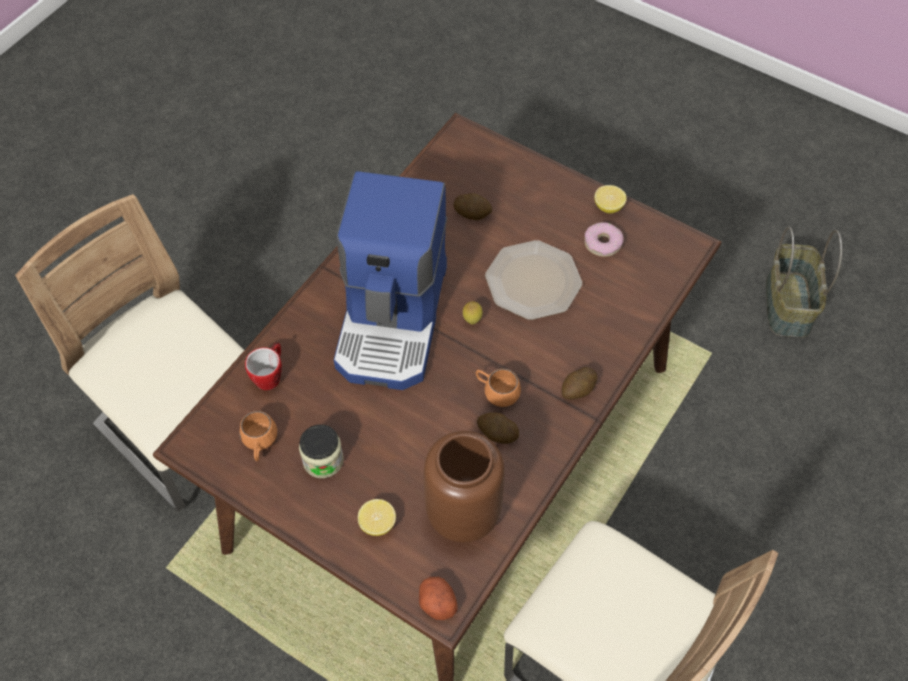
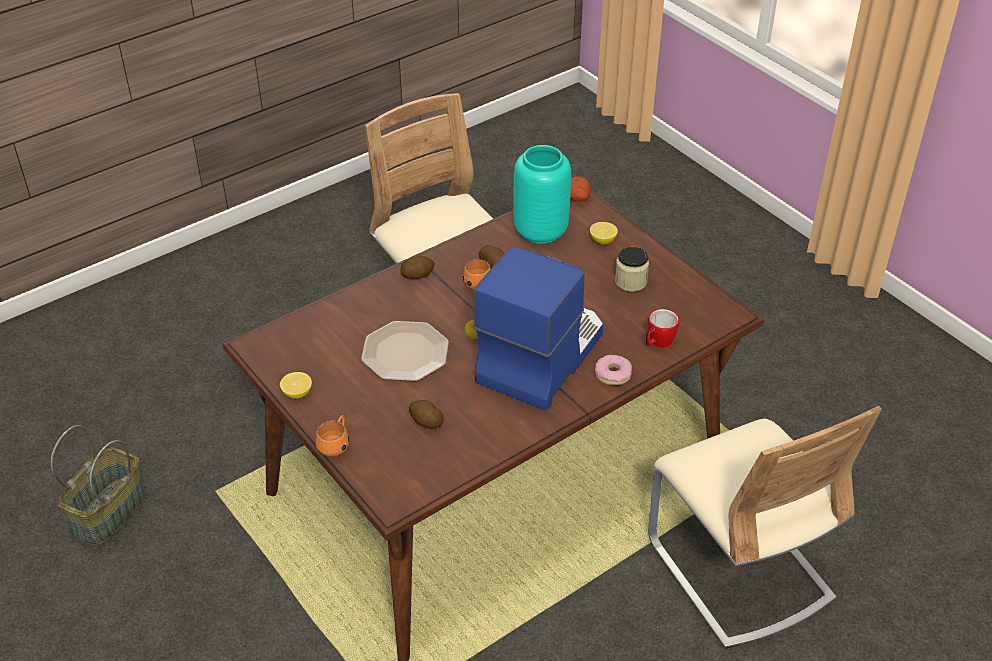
camera: 160 degrees left, 15 degrees down
(260, 444) = (677, 301): orange mug -> orange mug (336, 445)
(463, 512) = (540, 232): brown vase -> turquoise vase
(602, 243) = (325, 365): donut -> donut (613, 374)

